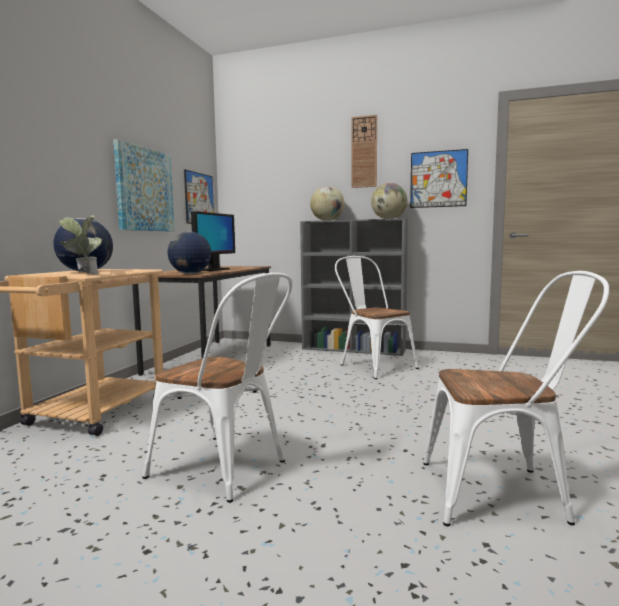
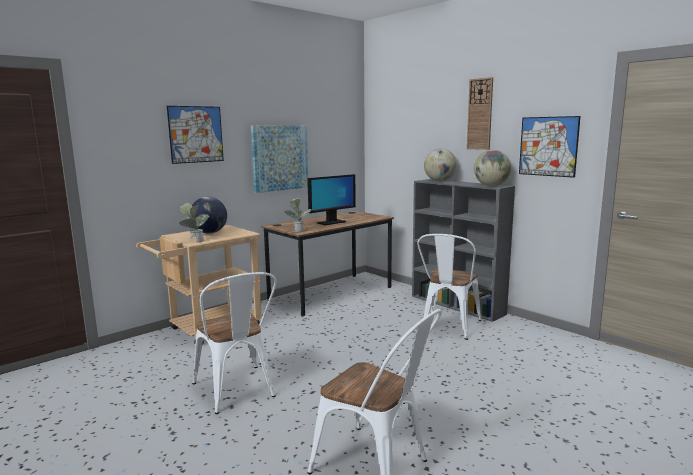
camera: 30 degrees right, 5 degrees up
(190, 274) = (298, 230): globe -> potted plant
(199, 198) = (340, 154): picture -> picture (196, 134)
(373, 365) = (448, 327): white chair -> white chair turned 150 degrees counterclockwise

